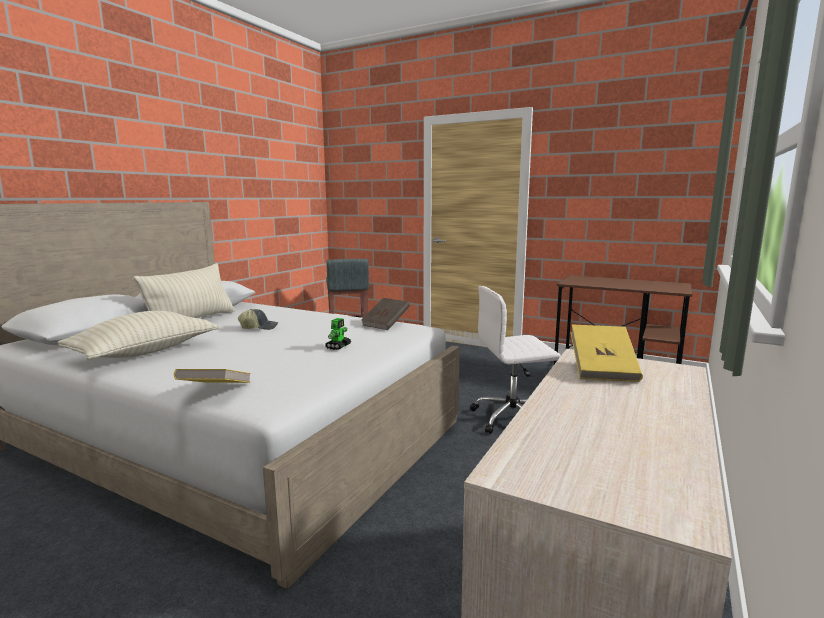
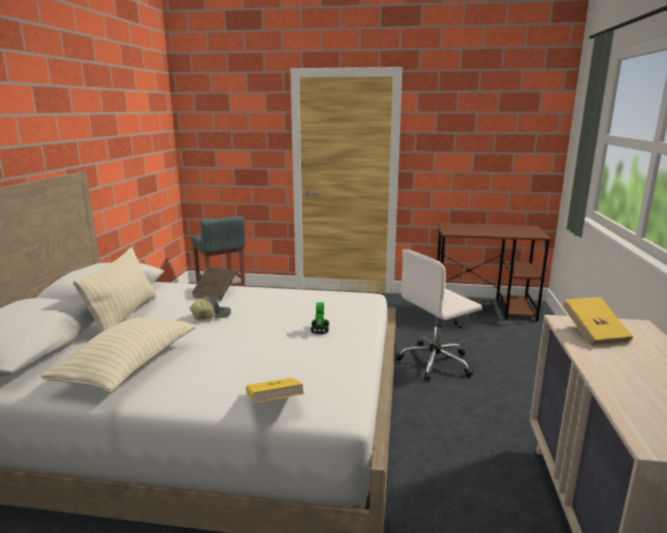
camera: 20 degrees left, 5 degrees up
(386, 324) = (330, 295): brown book -> brown book (215, 293)

